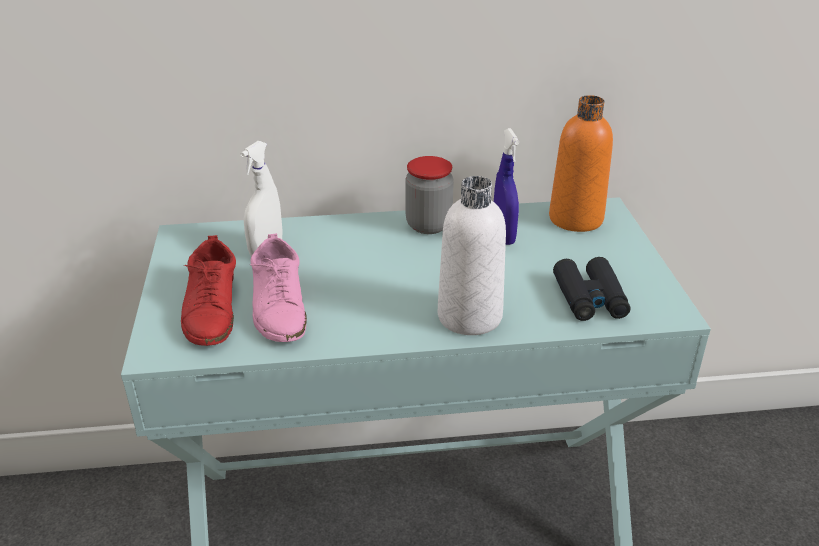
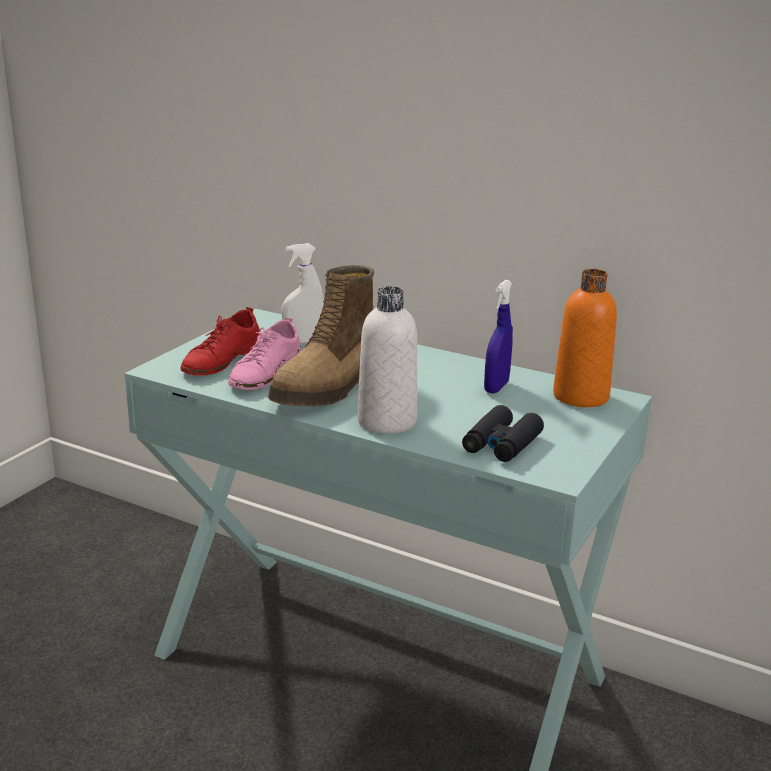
camera: 35 degrees right, 10 degrees down
(365, 297) = (329, 387): none -> boot
(428, 225) = (445, 363): jar -> none

